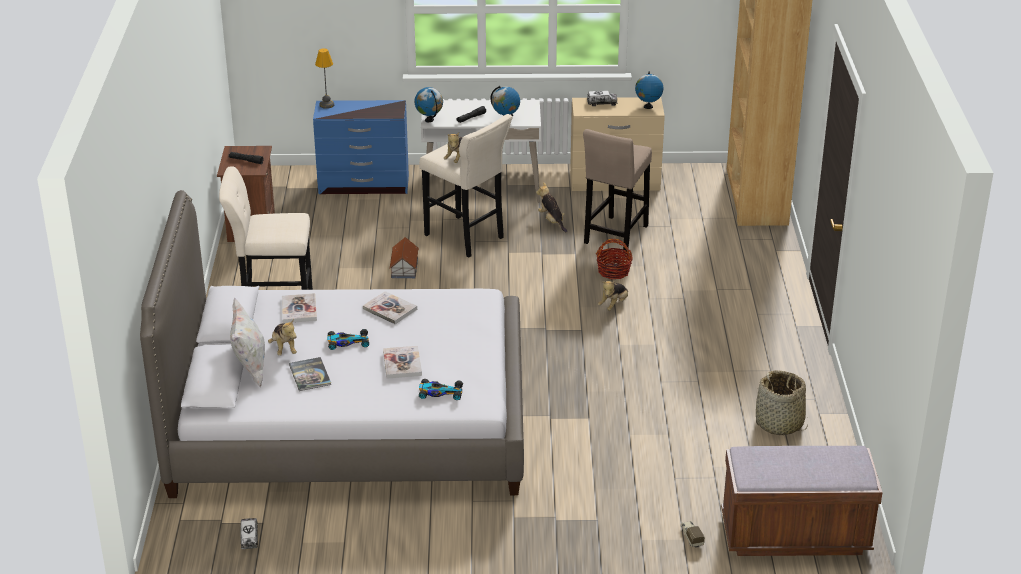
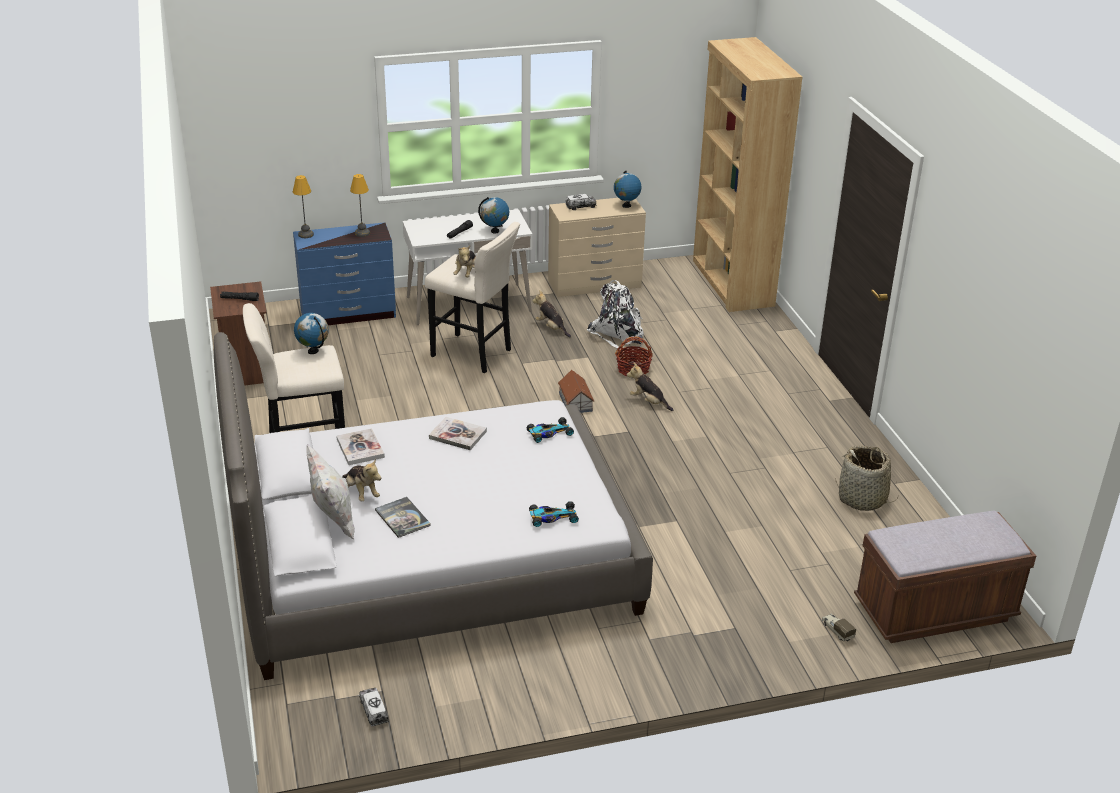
camera: 15 degrees left, 0 degrees up
(347, 342) = (428, 476): toy car -> toy car (548, 433)
(379, 109) = (362, 233): none -> table lamp
(402, 363) = (498, 491): book -> none
(404, 267) = (424, 391): toy house -> toy house (575, 401)
(429, 120) = (418, 239): globe -> globe (313, 351)
(614, 304) = (648, 402): plush toy -> plush toy turned 105 degrees clockwise
(615, 236) = (619, 336): beige stool -> white backpack

